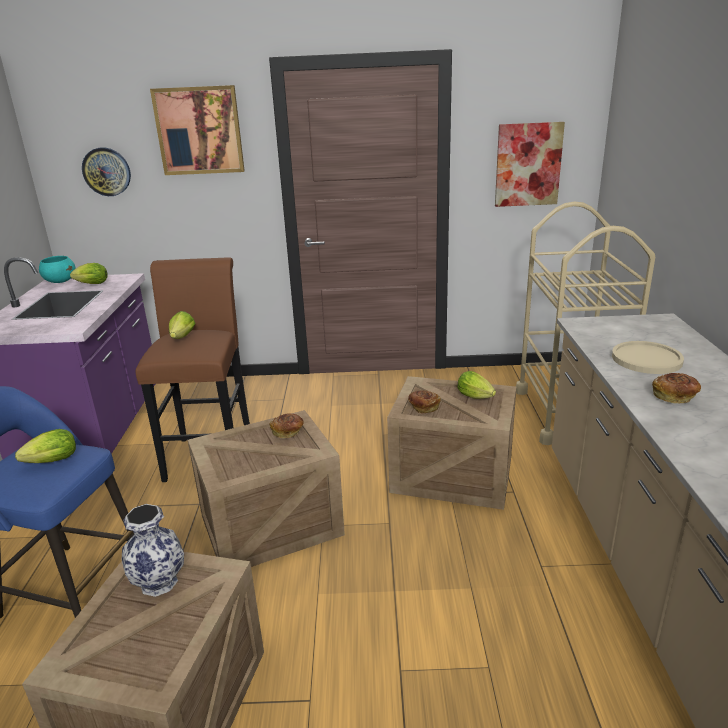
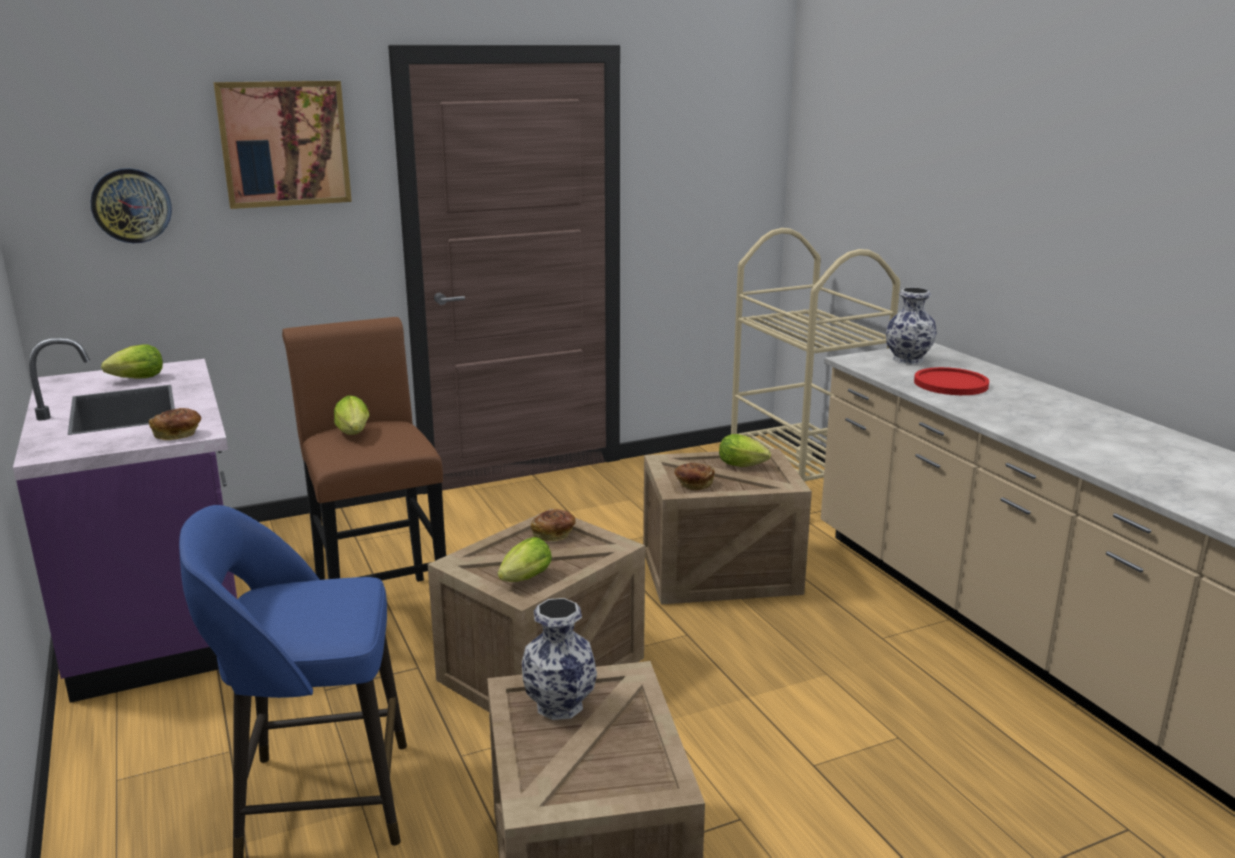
camera: 25 degrees left, 5 degrees down
(49, 462) = (317, 600): lettuce -> lettuce (523, 580)
(60, 281) = (71, 380): turquoise bowl -> none
(528, 164) = (708, 187): picture -> none
(630, 329) = (908, 360): none -> vase
(646, 359) = (950, 384): beige plate -> red plate
(674, 397) = (1007, 411): bread -> bread (178, 435)

